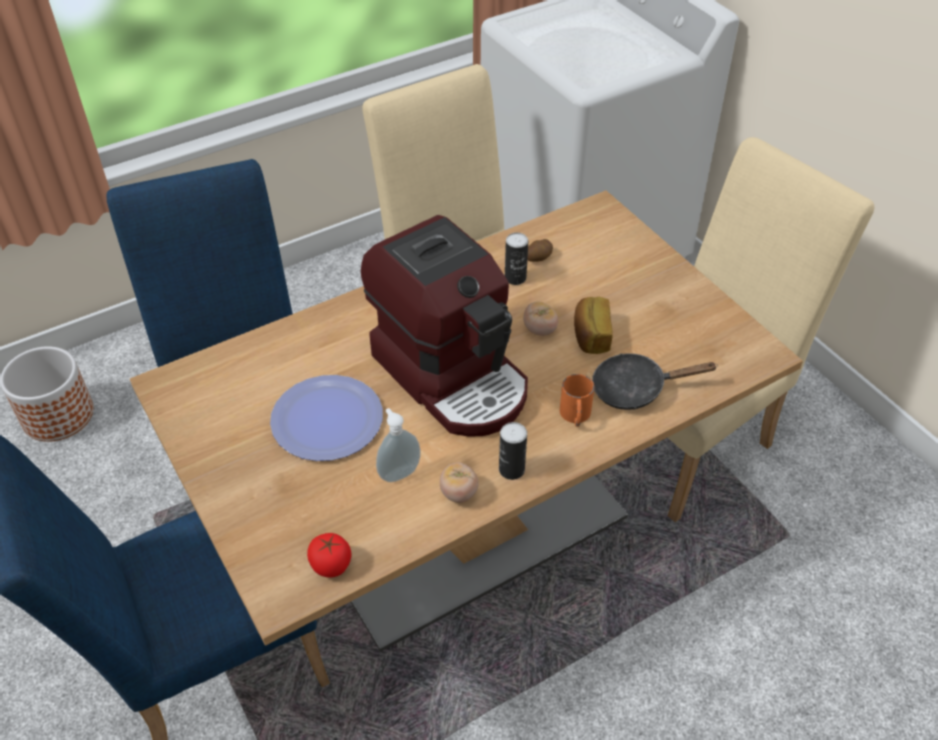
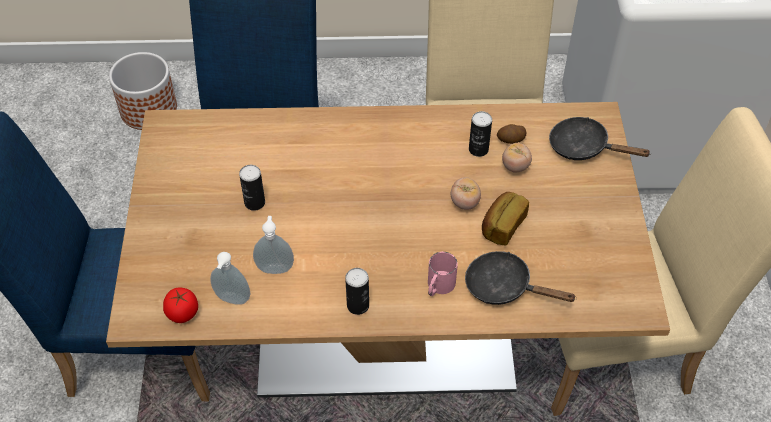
camera: 30 degrees right, 5 degrees up
(327, 419) = (254, 202): plate -> can
(376, 526) = (232, 300): none -> soap dispenser
(453, 375) = (369, 210): coffee machine -> none
(459, 493) = (306, 304): tomato -> tomato (515, 166)
(575, 416) = (438, 287): orange mug -> pink mug
(608, 239) = (584, 147): none -> black frying pan

